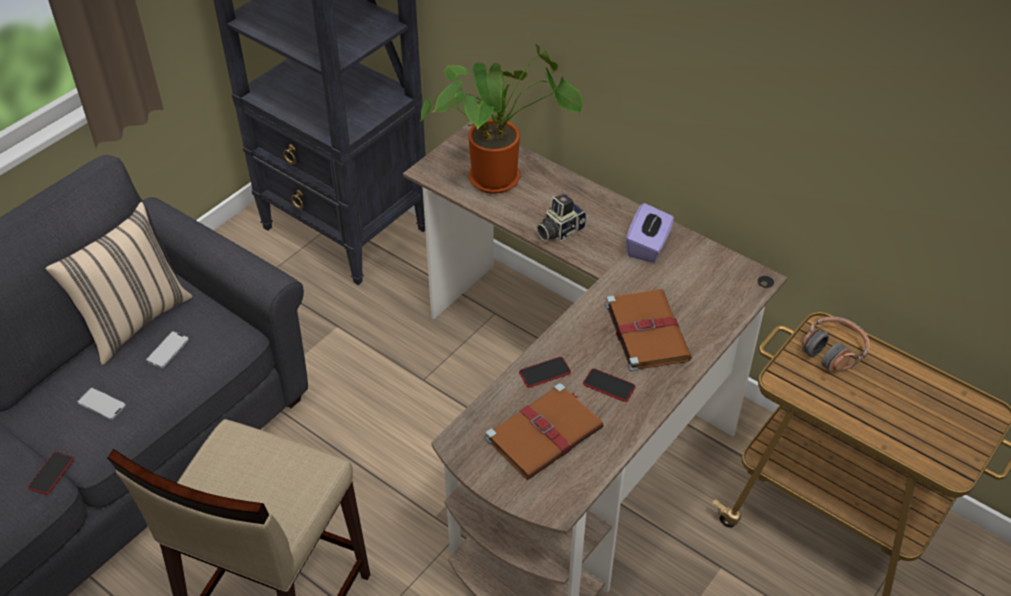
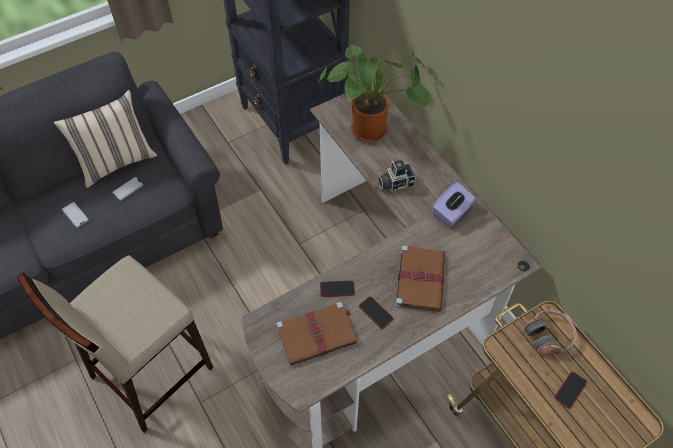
camera: 20 degrees right, 10 degrees up
(51, 473) = (29, 253): phone -> phone (570, 390)

